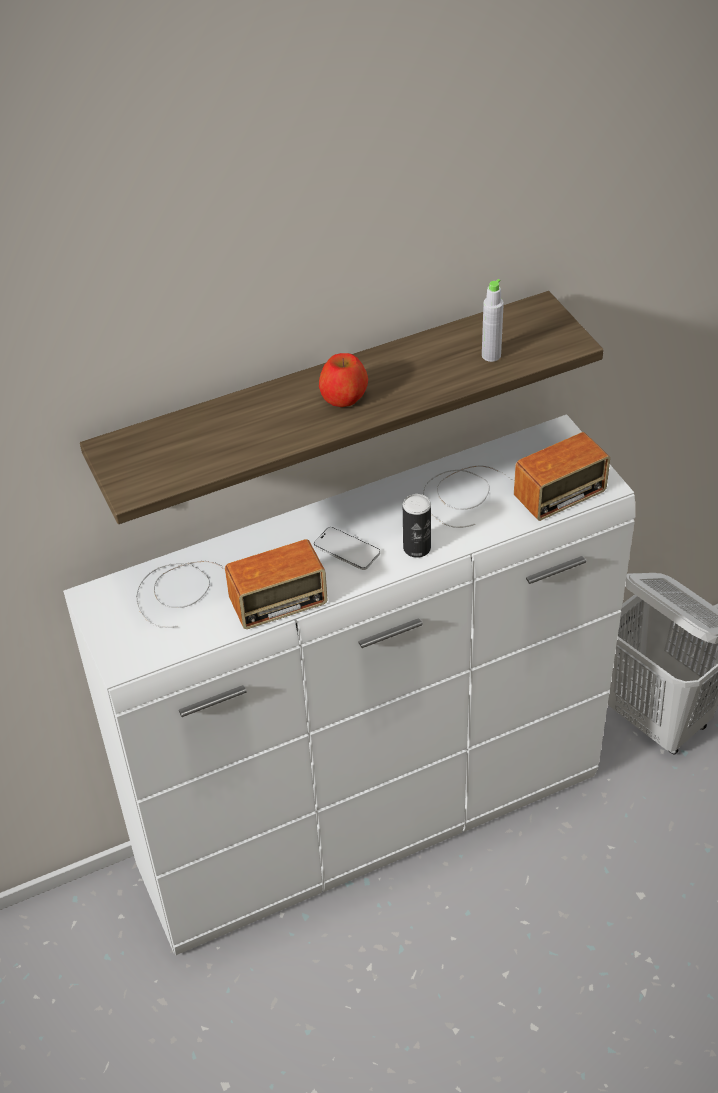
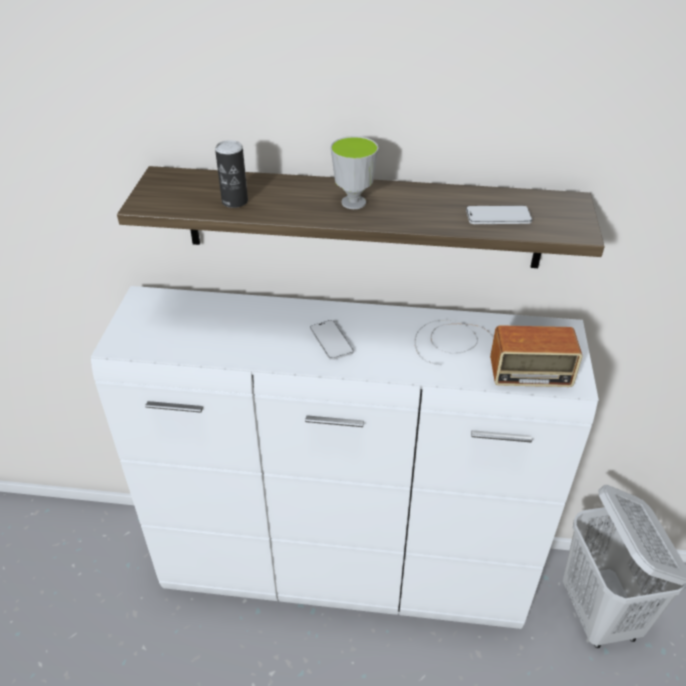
camera: 30 degrees right, 5 degrees down
(223, 594) = (221, 332): radio -> none
(344, 396) = (353, 202): apple -> cup
(417, 548) = (383, 362): can -> can (235, 201)
(491, 355) = (498, 217): grey bottle -> phone

